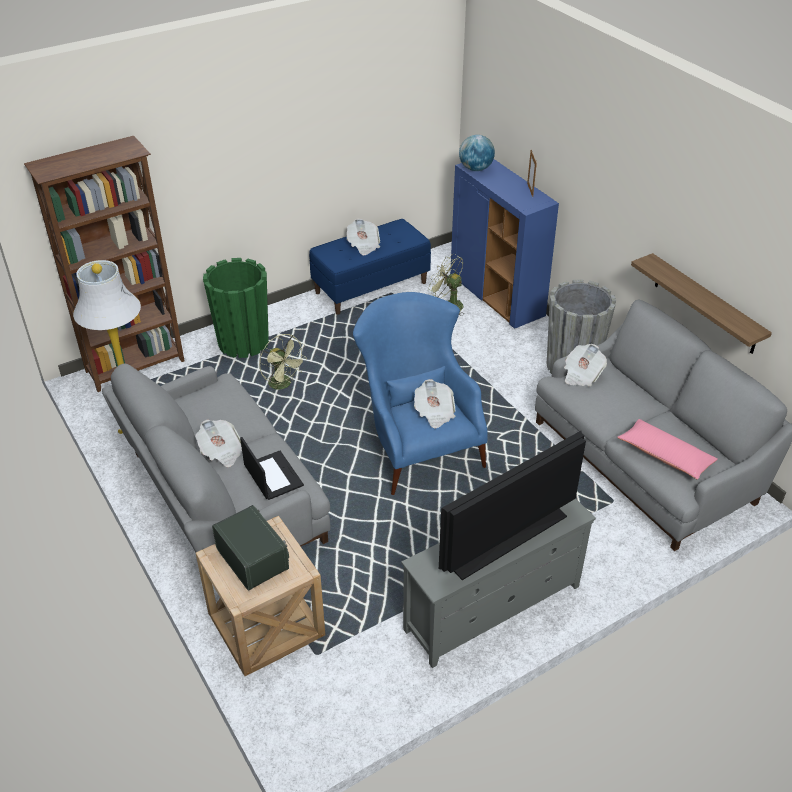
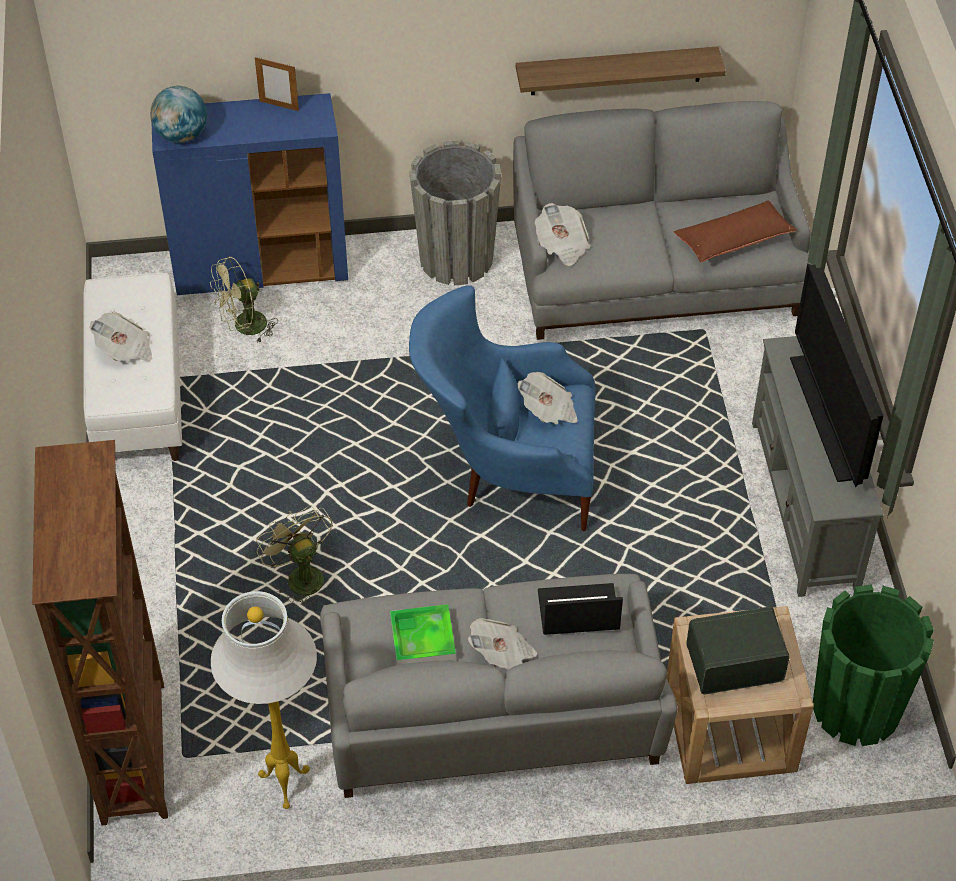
camera: 65 degrees left, 10 degrees up
(217, 414) = (422, 638): none -> tray
(243, 342) = (168, 595): green planter -> green planter (856, 708)
(284, 385) = (300, 576): green fan -> green fan turned 105 degrees counterclockwise
(371, 287) = (138, 397): blue bench -> white bench
(665, 455) = (733, 240): pink pillow -> brown pillow

